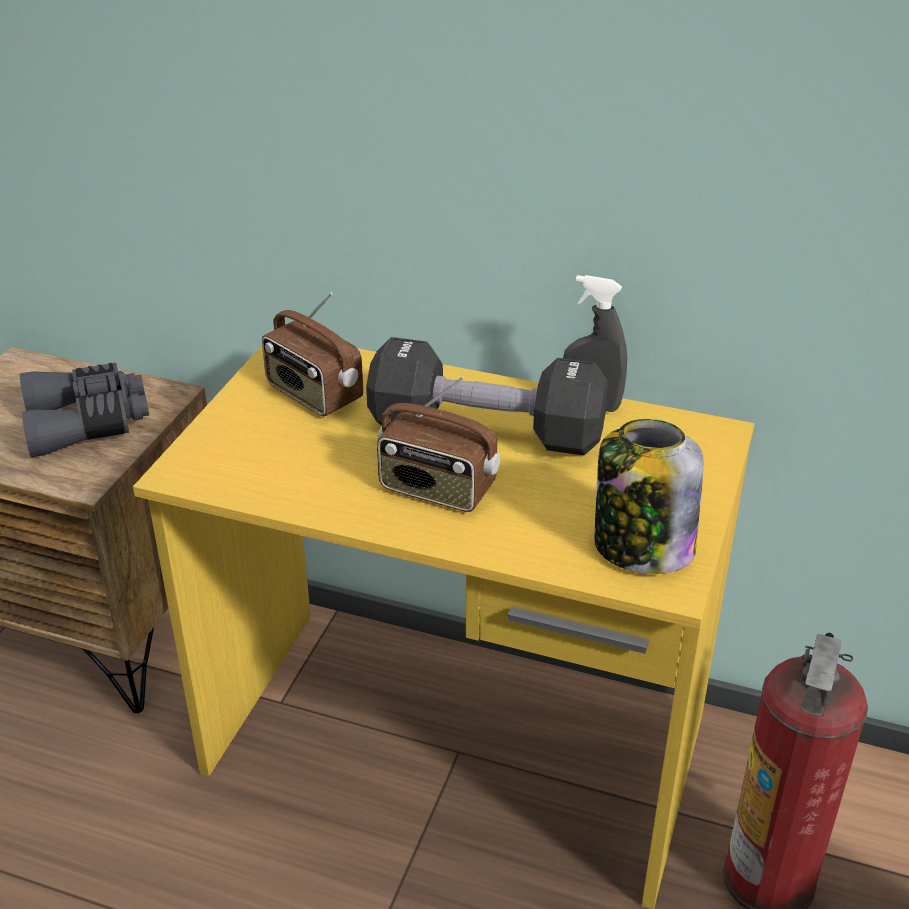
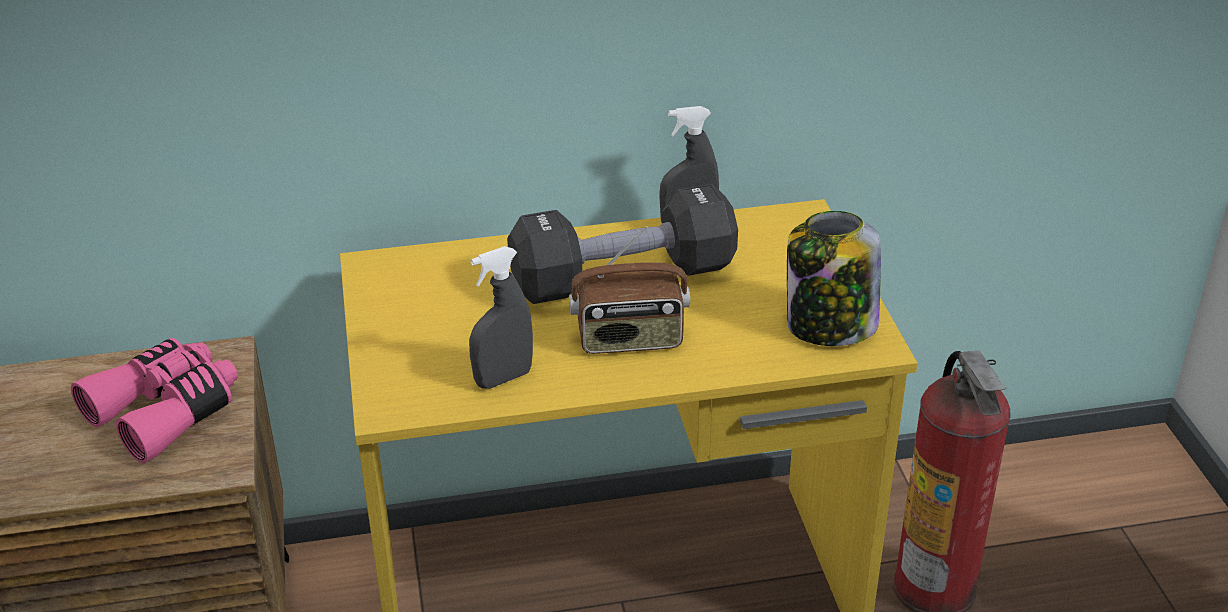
camera: 30 degrees left, 0 degrees up
(88, 423) = (167, 411): grey binoculars -> pink binoculars
(294, 483) = (503, 378): none -> grey spray bottle
(313, 395) = (440, 297): radio -> none

